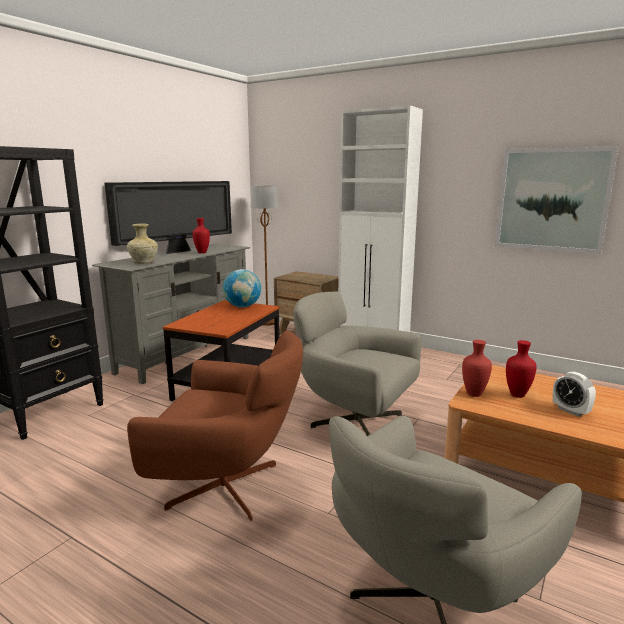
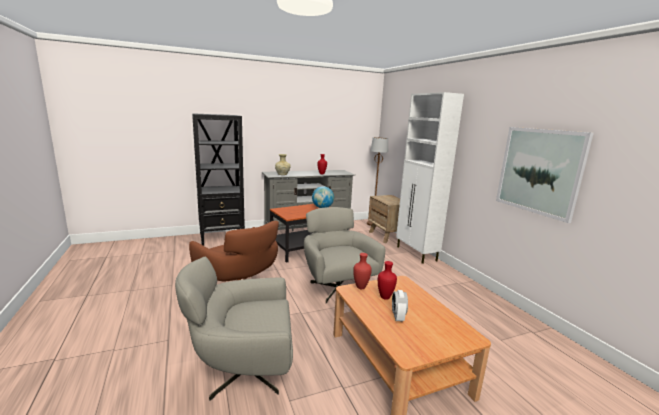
camera: 35 degrees right, 0 degrees up
(178, 251) = (312, 171): television -> none

